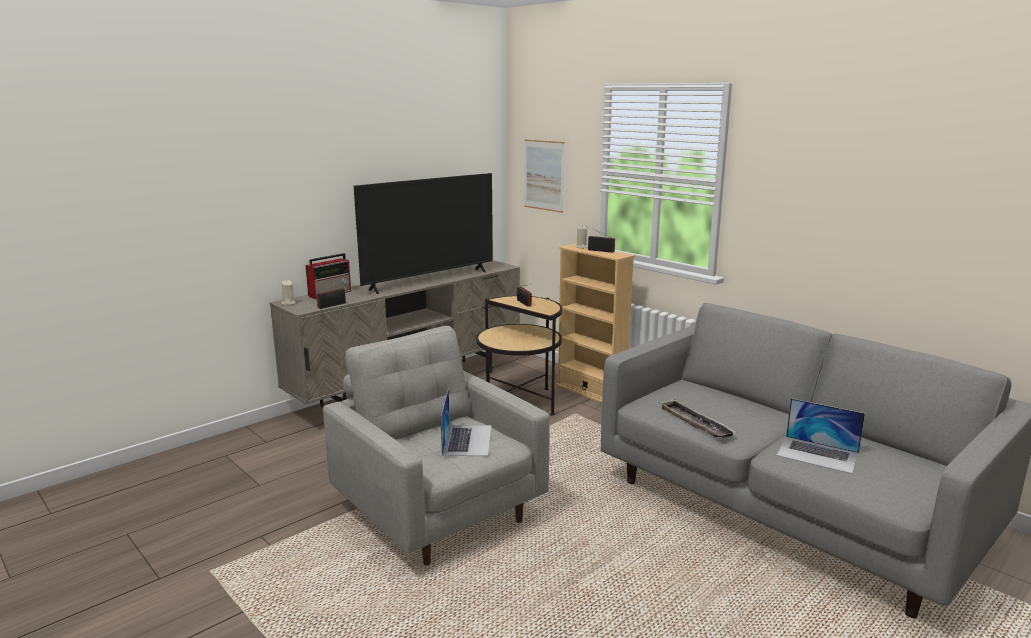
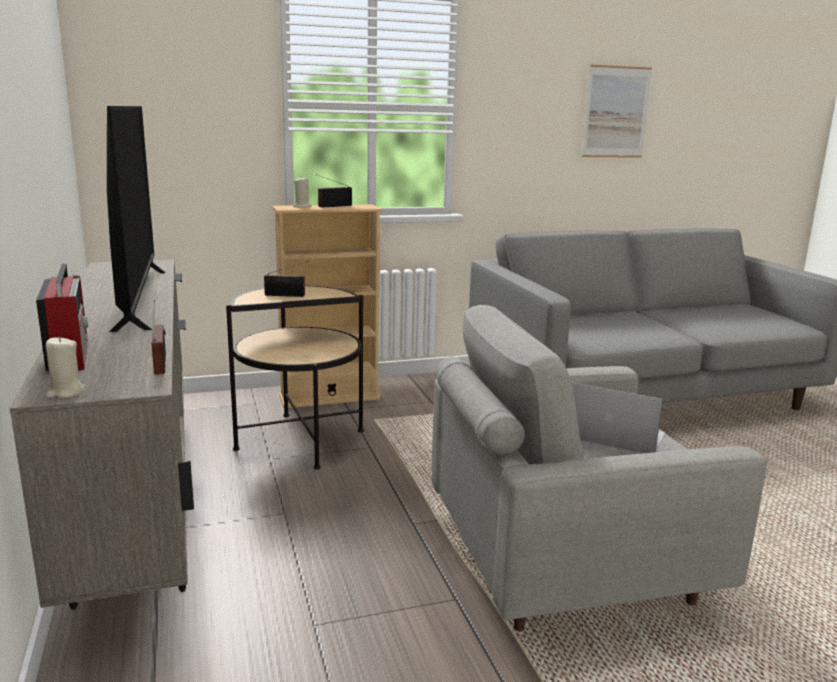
camera: 65 degrees left, 0 degrees up
(544, 175) = (164, 115): picture -> picture (616, 112)
(695, 423) = (634, 337): tray -> none
(818, 454) = (712, 323): laptop -> none

